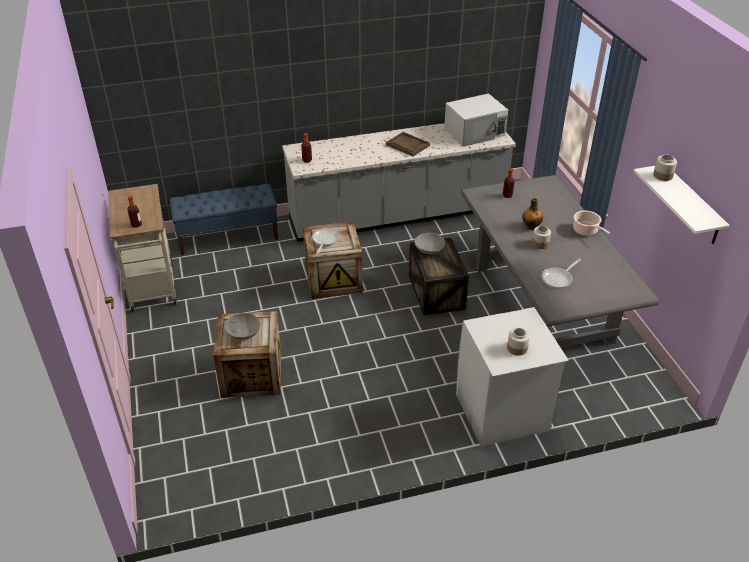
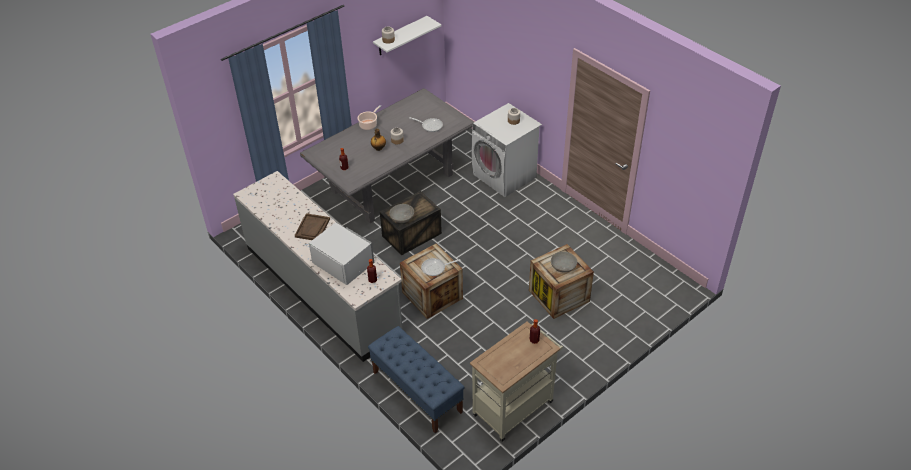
camera: 115 degrees left, 5 degrees up
(475, 132) = (269, 196): white microwave -> white microwave (342, 262)

